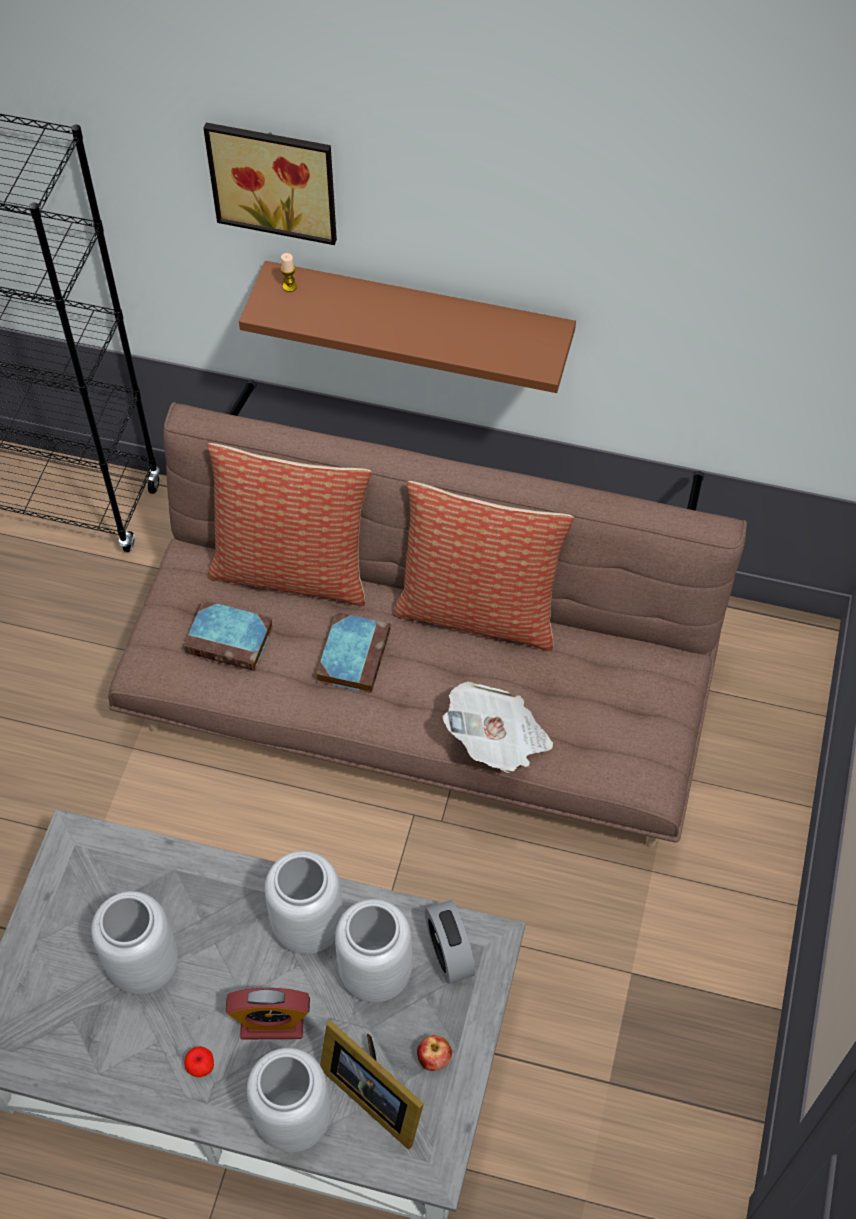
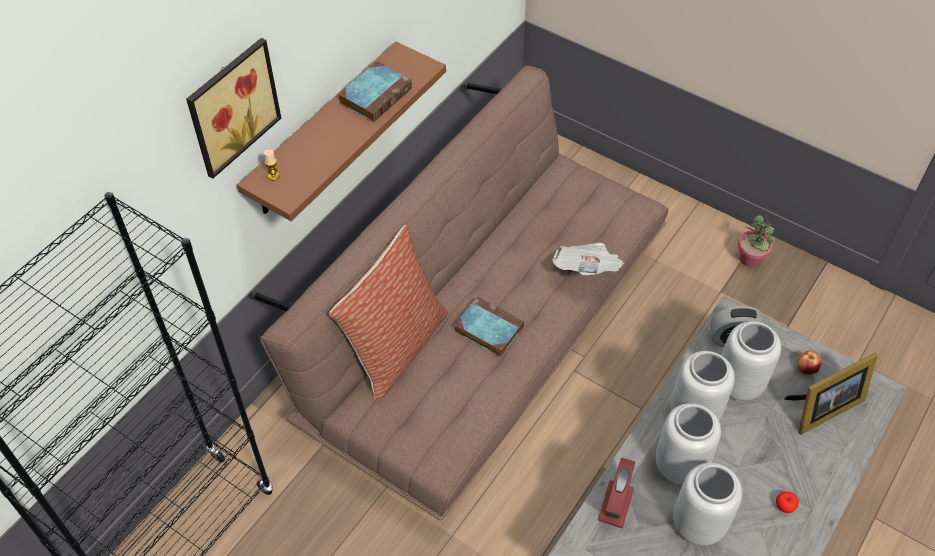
camera: 70 degrees left, 5 degrees down
(231, 639) = (441, 400): book -> book (376, 95)
(272, 1022) = (761, 454): alarm clock -> alarm clock (615, 504)
(295, 1120) = (834, 459): grey vase -> grey vase (681, 465)
(478, 610) = (480, 251): pillow -> none
(713, 1003) = (750, 259): none -> potted plant

